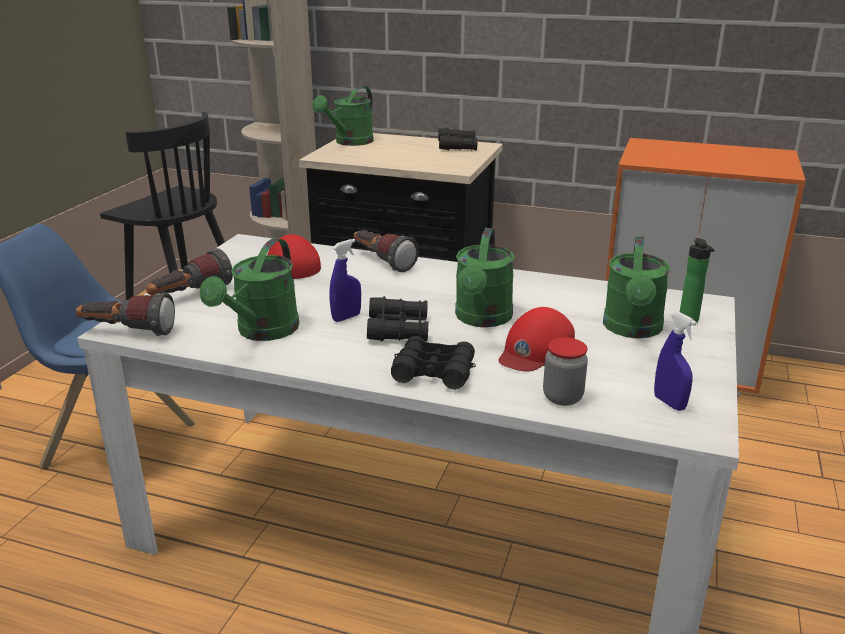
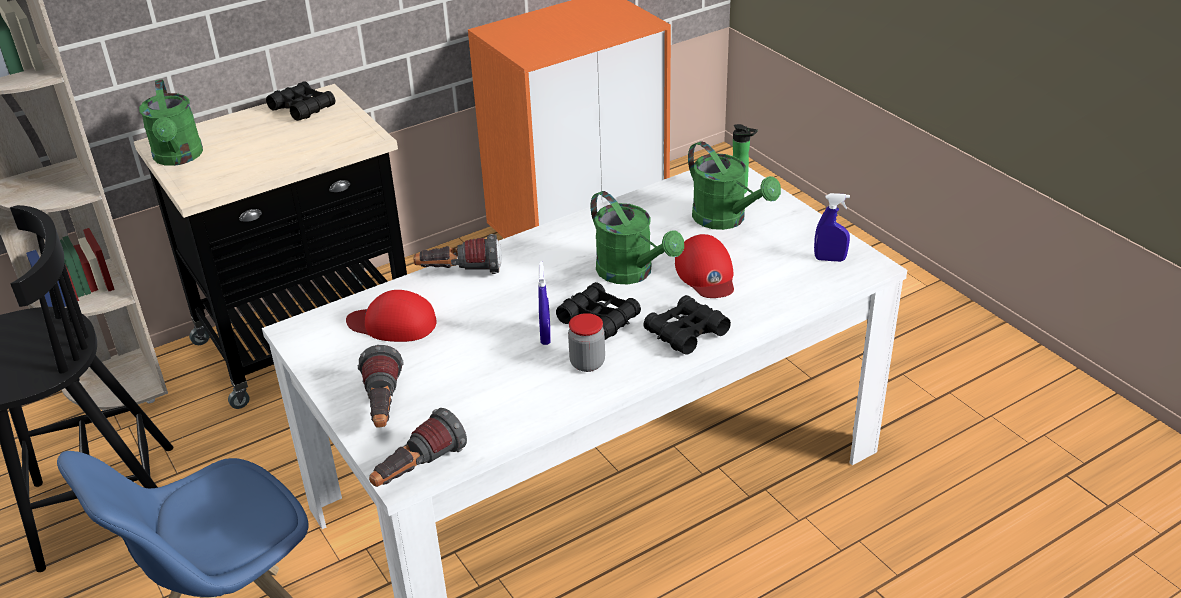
camera: 50 degrees left, 10 degrees up
(262, 332) = (517, 391): green watering can -> none
(562, 397) = (779, 295): jar -> jar (587, 363)

